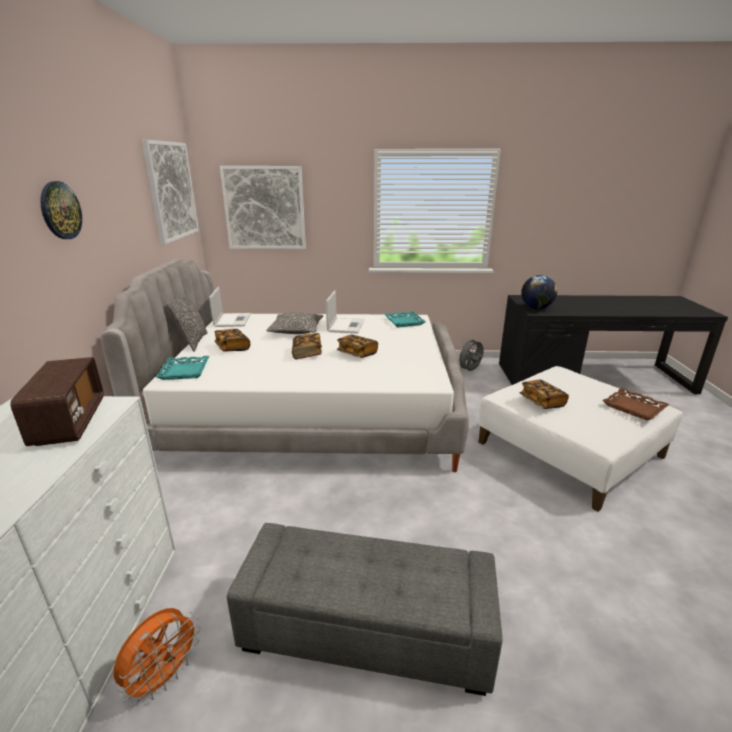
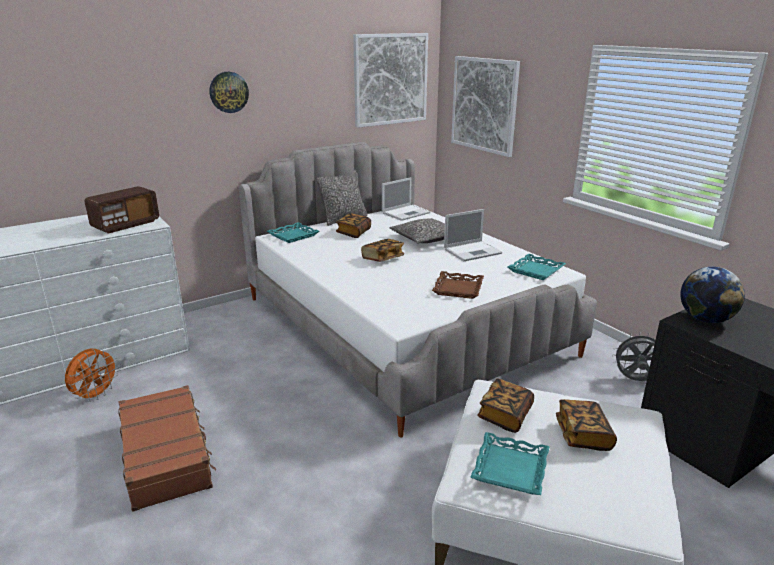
camera: 55 degrees right, 0 degrees up
(164, 677) = (96, 395): orange fan -> orange fan turned 60 degrees counterclockwise
(357, 354) = (414, 276): book -> book (583, 435)
(366, 630) = (167, 455): grey ottoman -> brown suitcase
(600, 421) = (511, 469): none -> turquoise tray
(633, 408) = (596, 495): brown tray -> brown tray (457, 288)

